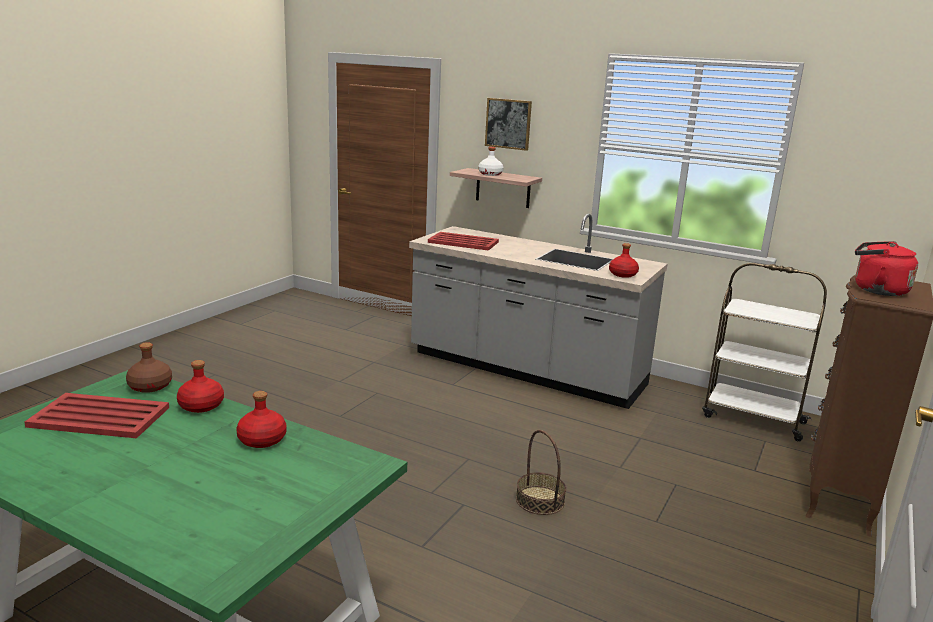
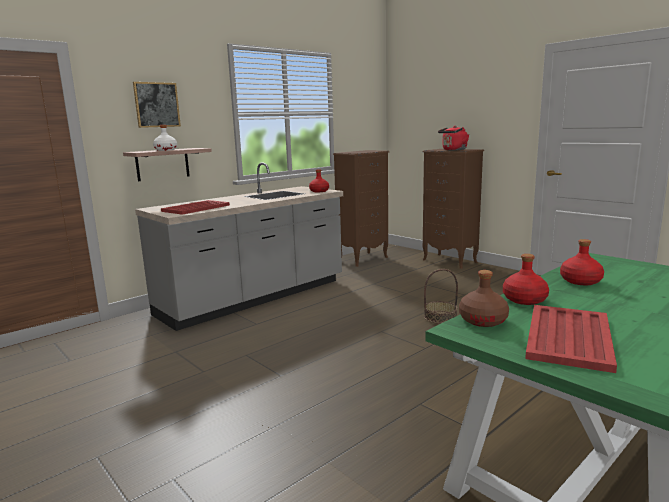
camera: 70 degrees left, 5 degrees down
(752, 419) = (364, 259): white cart -> brown dresser

